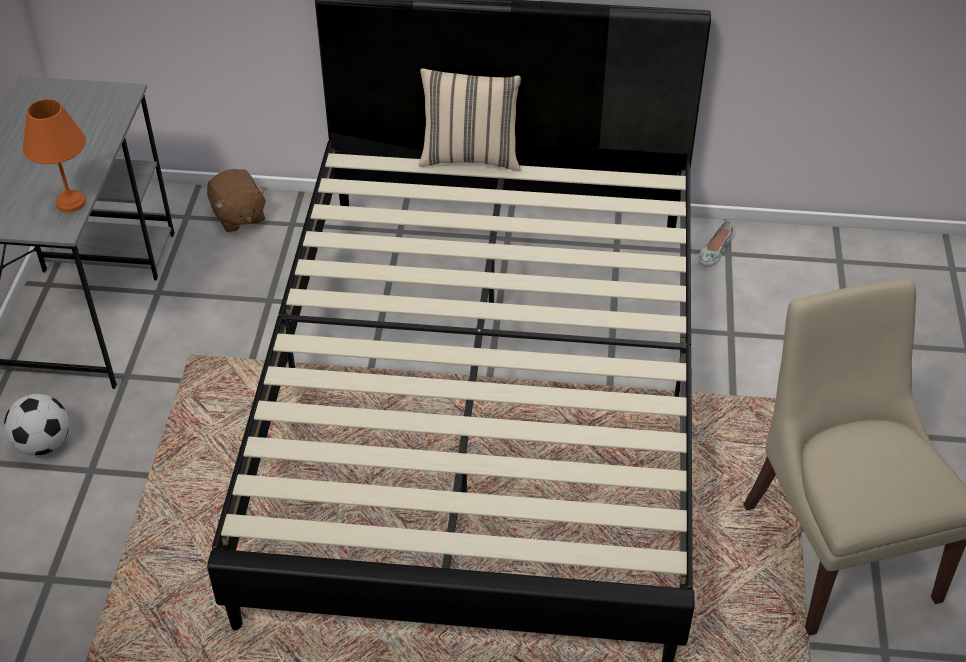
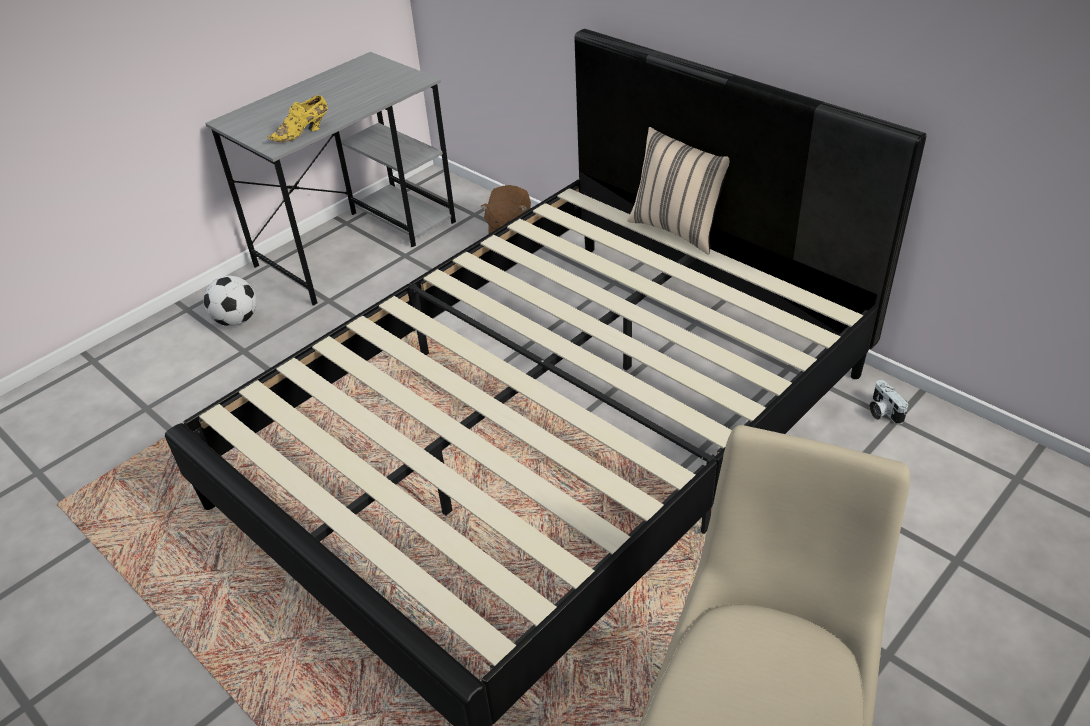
camera: 40 degrees right, 5 degrees down
(71, 201) = (303, 133): orange table lamp -> yellow shoe
(714, 251) = (882, 411): white shoe -> camera

